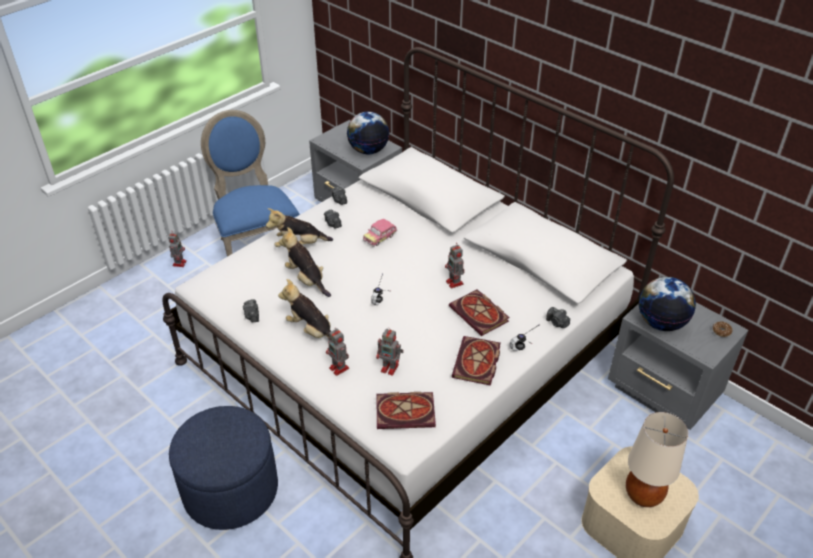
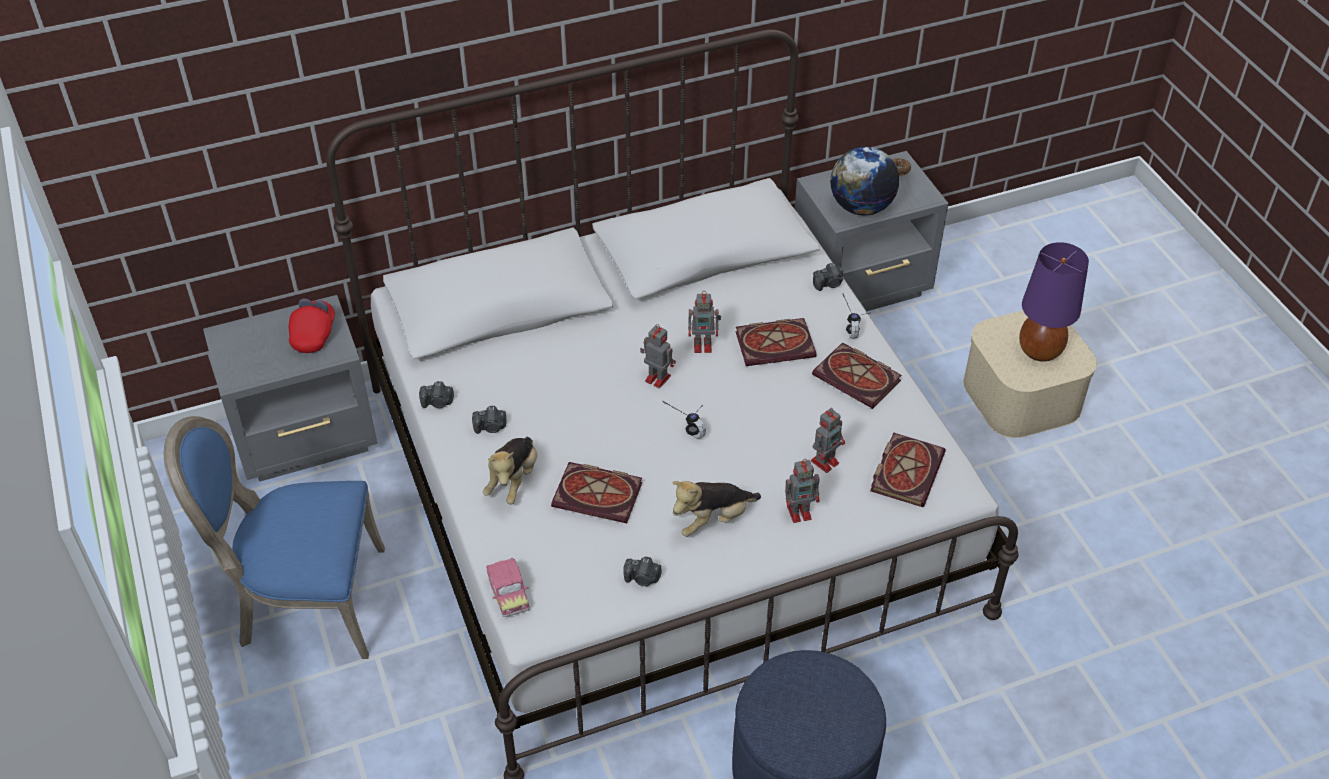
camera: 65 degrees left, 5 degrees up
(179, 263) = (260, 724): toy robot -> toy robot (656, 378)
(306, 279) = (600, 494): plush toy -> book
(368, 150) = (314, 334): globe -> red cap
(380, 238) = (560, 386): toy car -> toy car (508, 593)
(643, 495) = (1039, 350): beige table lamp -> purple table lamp

